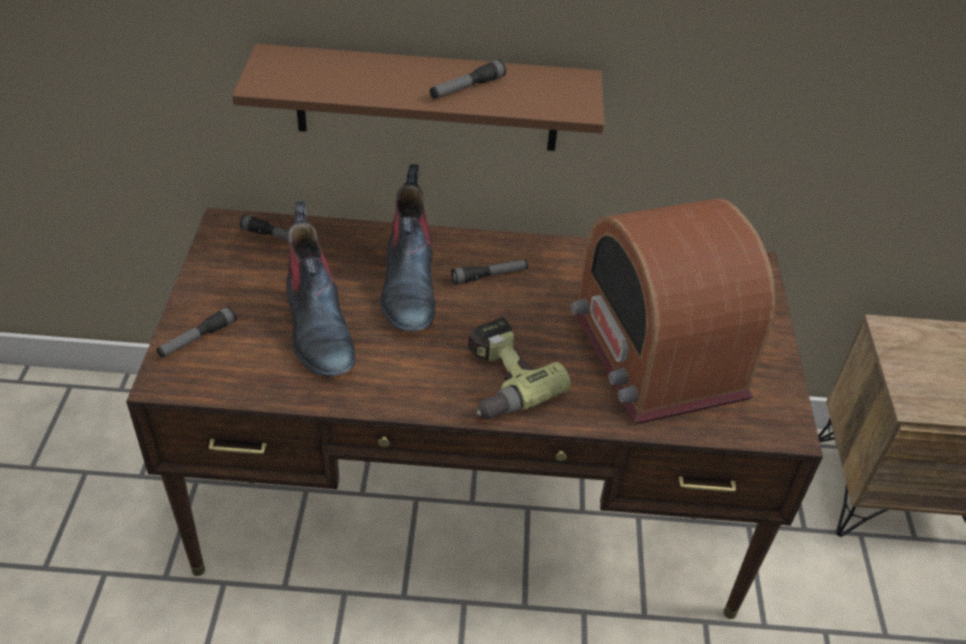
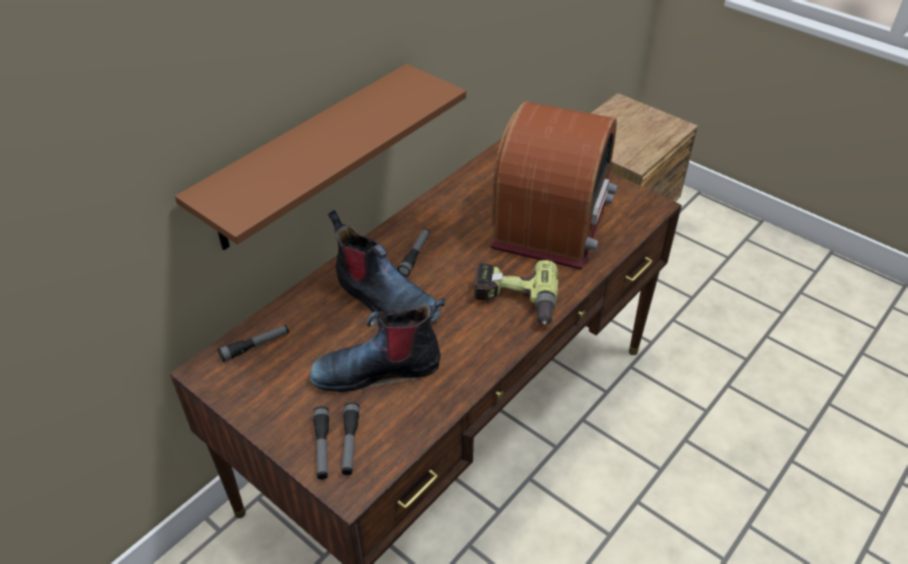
camera: 50 degrees left, 0 degrees up
(318, 327) = (378, 369): boot -> boot turned 150 degrees clockwise
(467, 88) = (363, 123): flashlight -> flashlight (350, 443)
(656, 353) = (553, 221): radio -> radio turned 90 degrees counterclockwise

